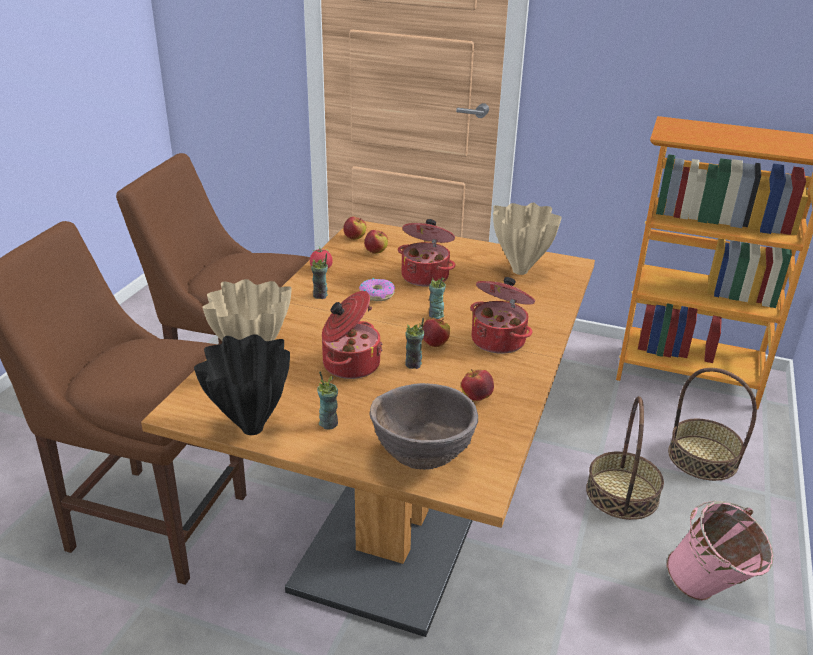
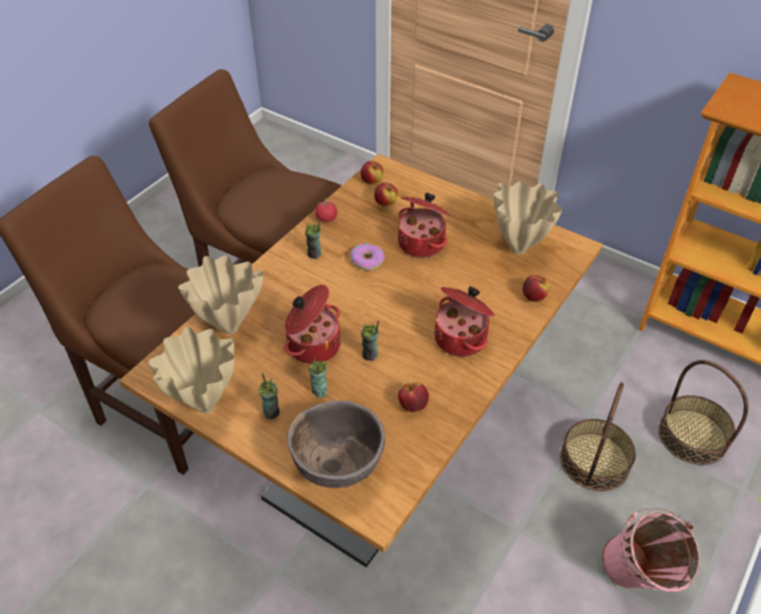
camera: 15 degrees right, 15 degrees up
(251, 427) = (206, 404): black vase -> beige vase
(435, 344) = (399, 333): apple -> apple (534, 297)
(436, 315) = (413, 296): cup -> cup (319, 391)

